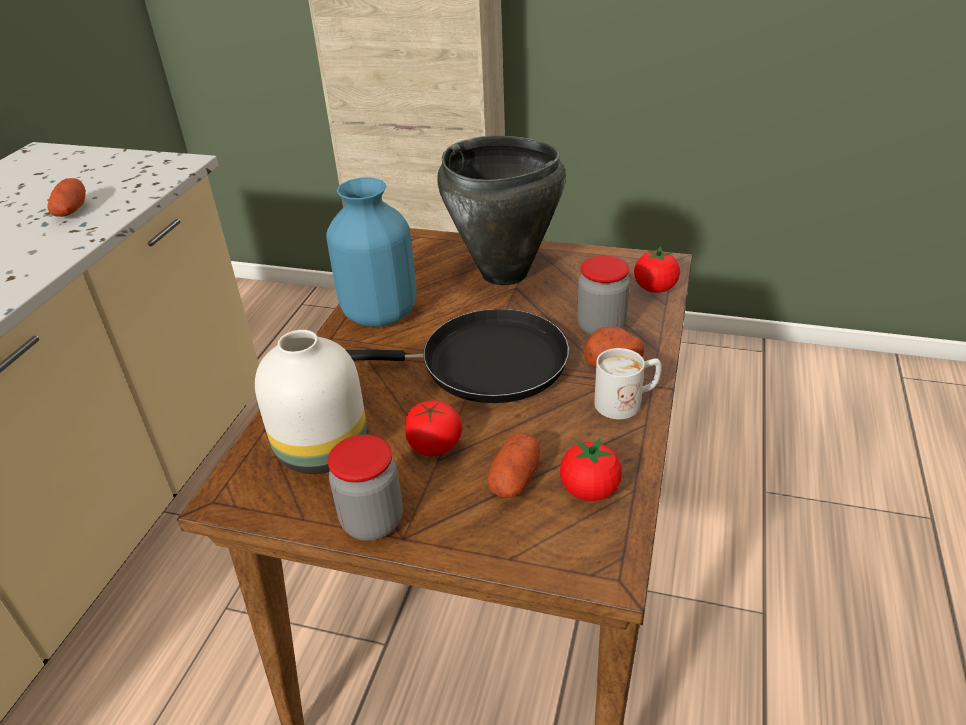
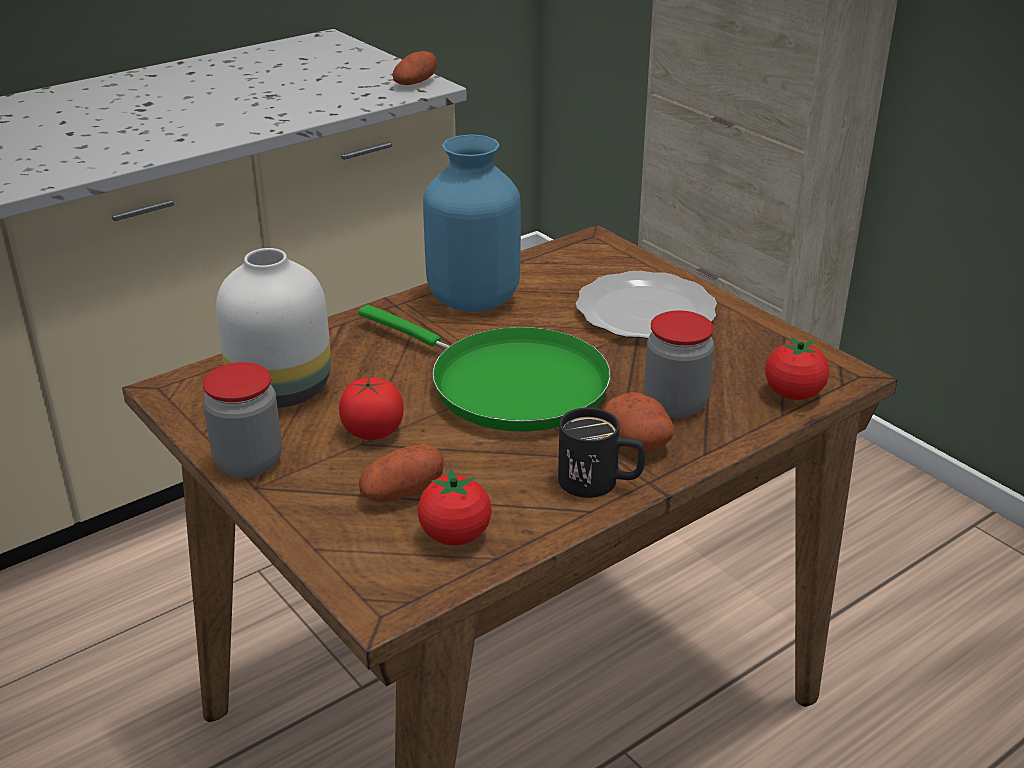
camera: 35 degrees right, 5 degrees down
(72, 211) = (287, 99): potato -> potato (415, 83)
(483, 364) = (508, 384): black frying pan -> green frying pan
(504, 274) = (644, 312): black cooking pot -> plate
(627, 402) = (600, 483): white mug -> black mug

